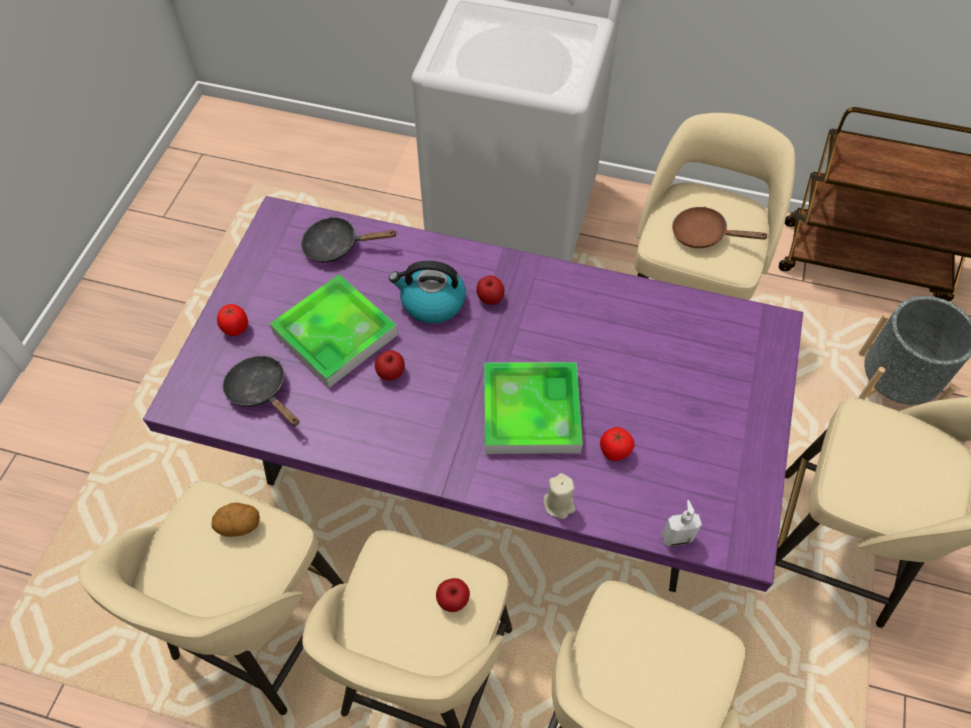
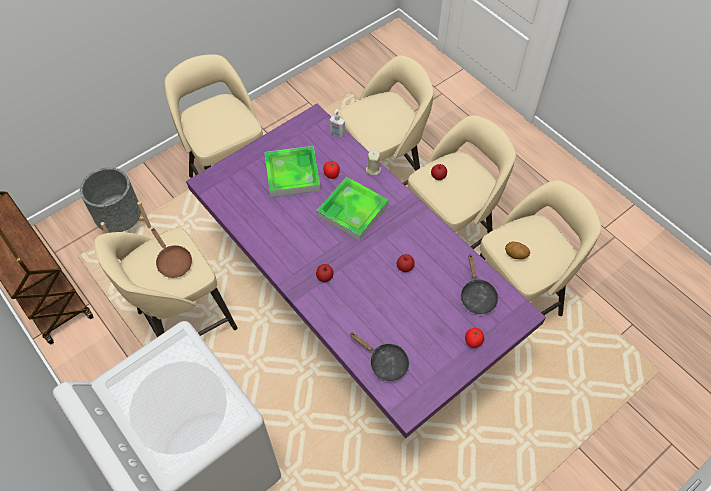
camera: 145 degrees left, 0 degrees up
(335, 334) = (420, 305): tray -> tray (292, 174)
(432, 302) = (357, 293): kettle -> none

